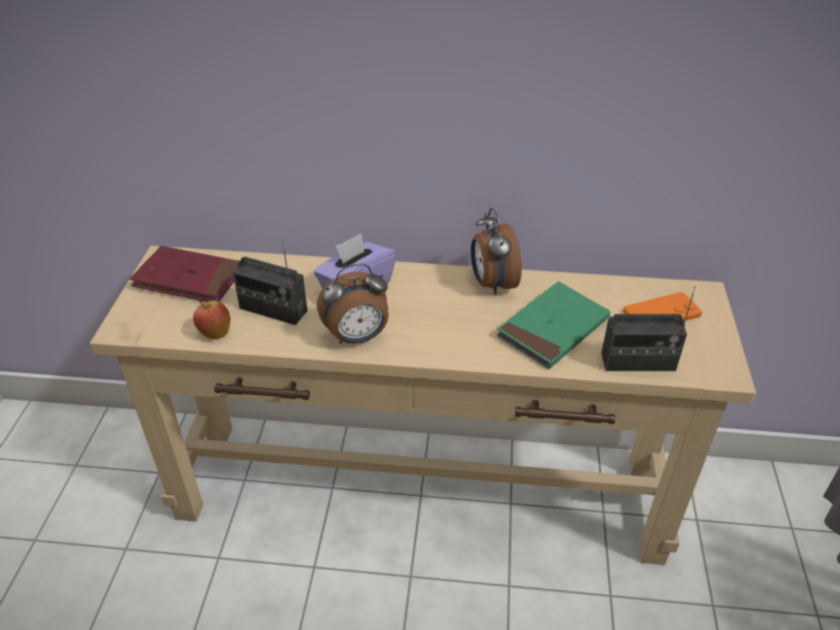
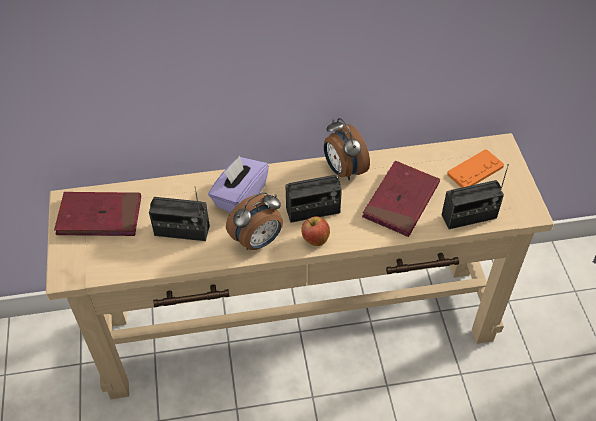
camera: 15 degrees left, 10 degrees up
(215, 333) = (144, 262): apple -> apple (315, 240)
(438, 318) = (313, 211): none -> radio
(553, 328) = (401, 201): green book -> red book

